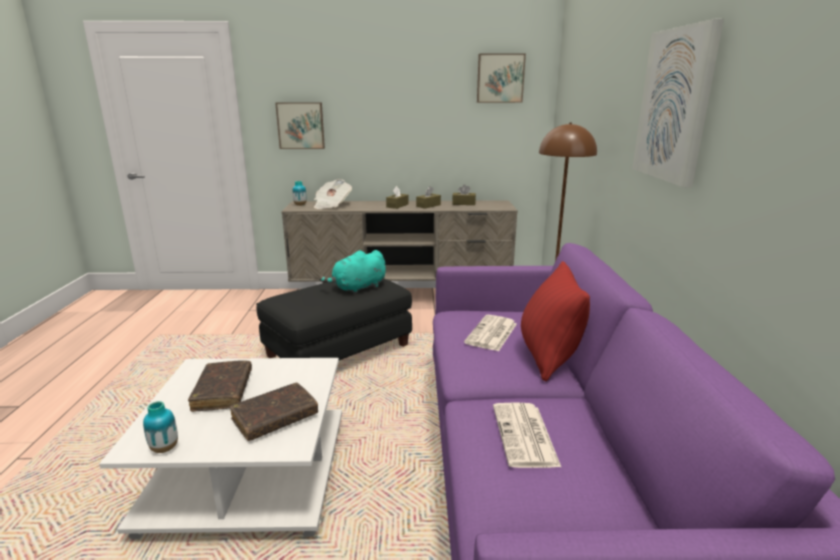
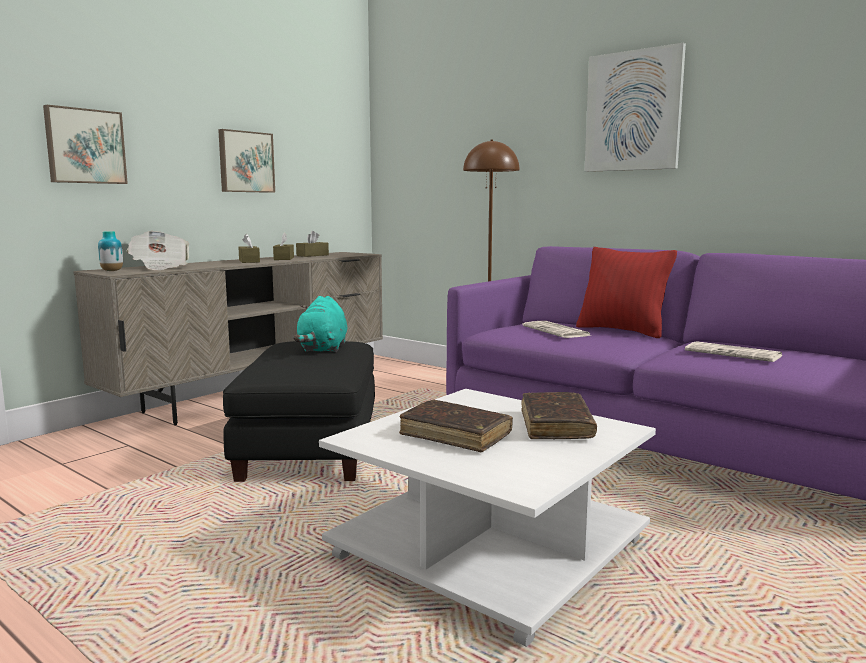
camera: 50 degrees left, 10 degrees down
(164, 448) = (549, 474): vase -> none
(500, 78) = (323, 108): picture -> picture (245, 162)

